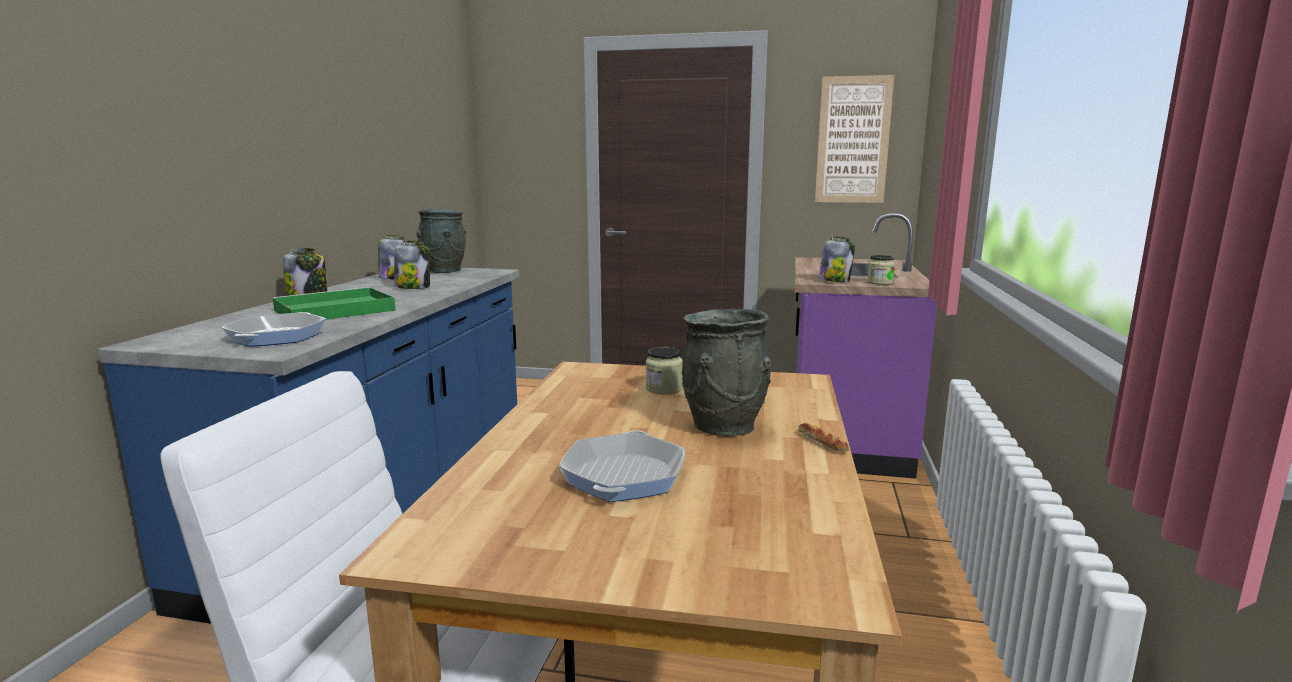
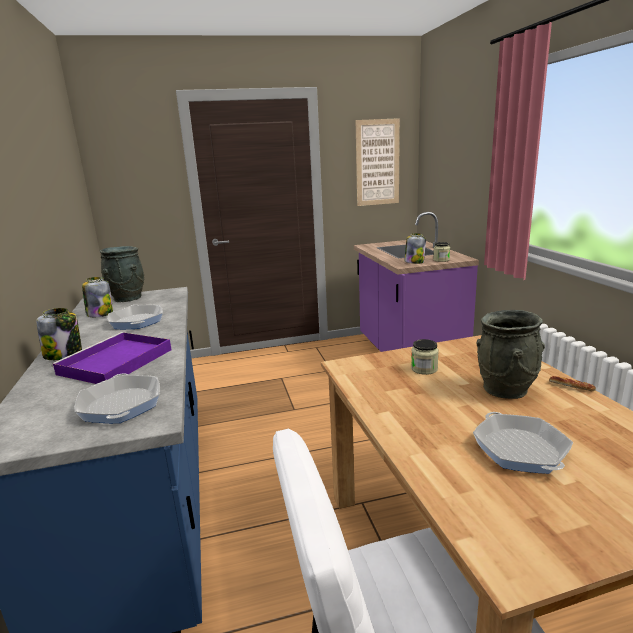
camera: 25 degrees left, 5 degrees up
(332, 311) = (114, 362): green tray -> purple tray
(413, 287) = (136, 321): jar -> frying pan

